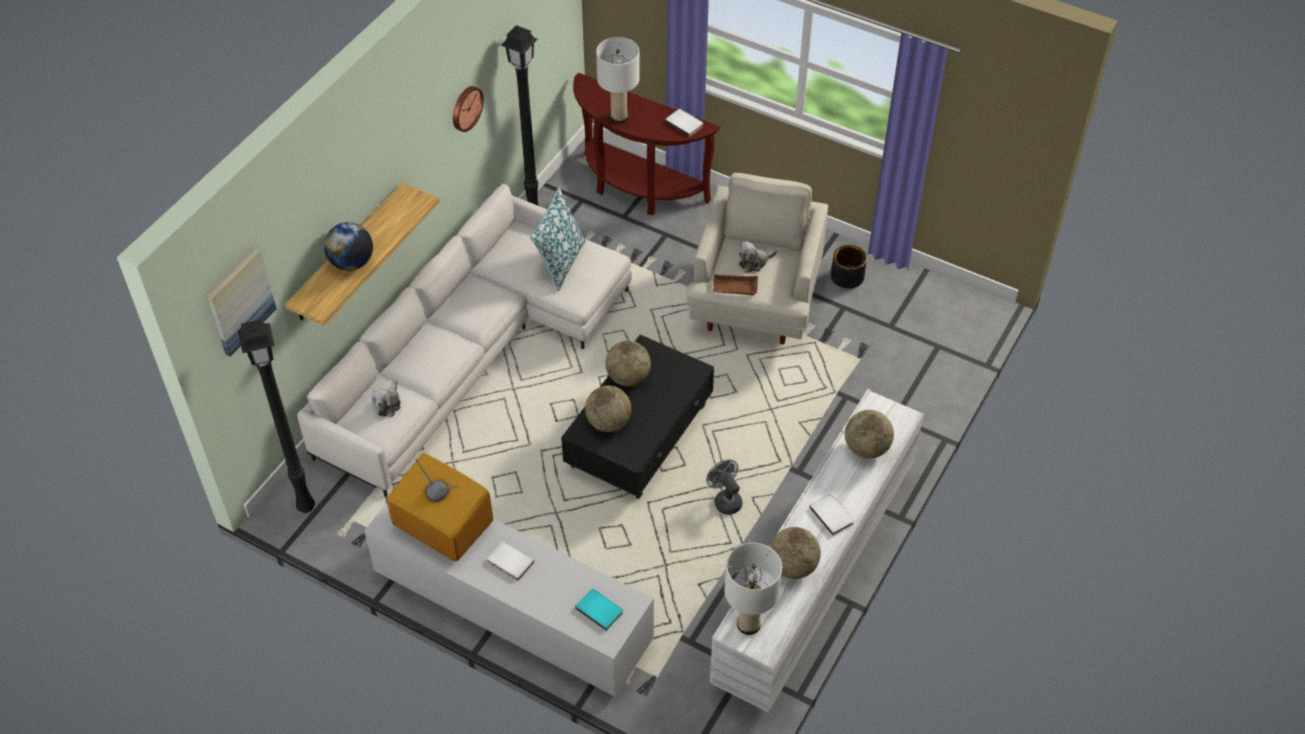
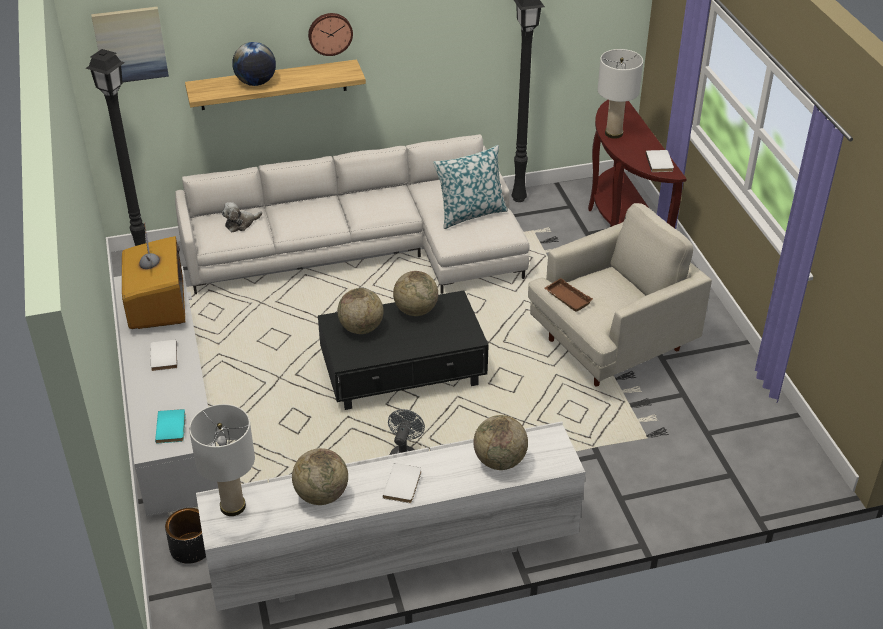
camera: 45 degrees right, 10 degrees down
(465, 108) = (457, 37): wall clock -> wall clock (330, 33)
(754, 262) = (608, 292): plush toy -> none
(847, 277) = (715, 376): black planter -> black planter (191, 547)

